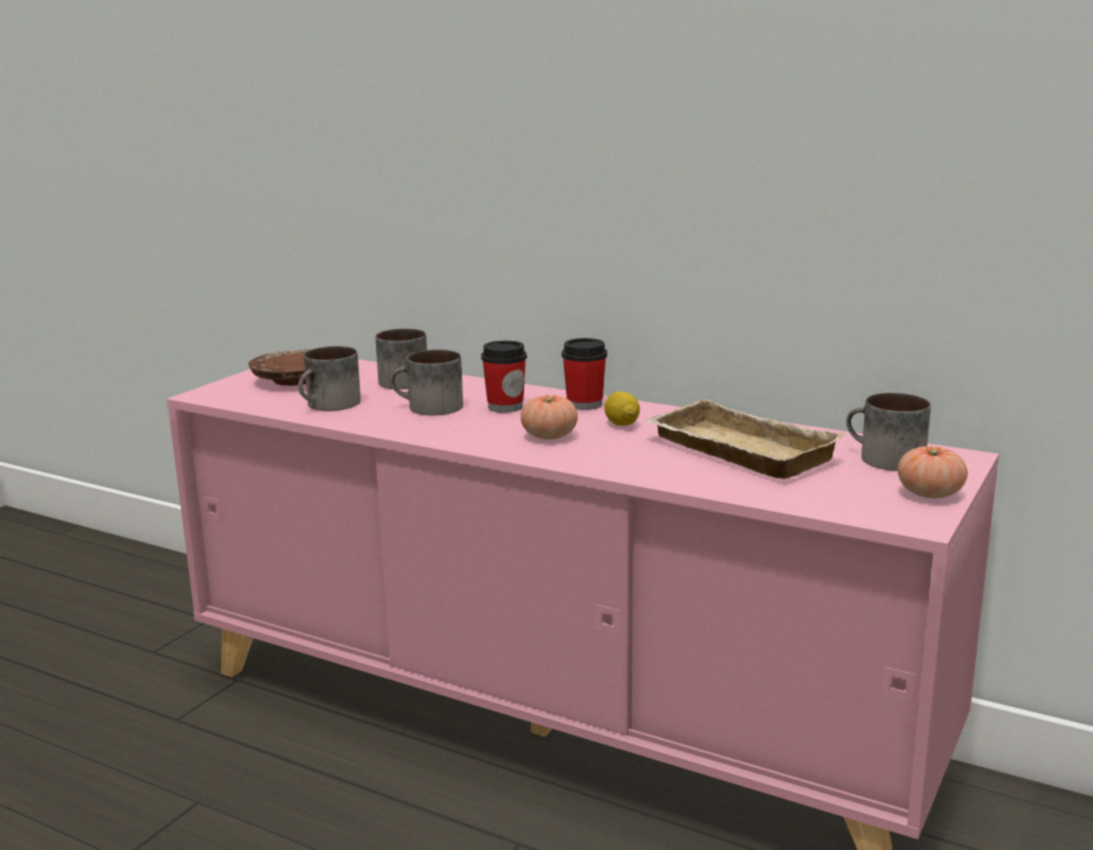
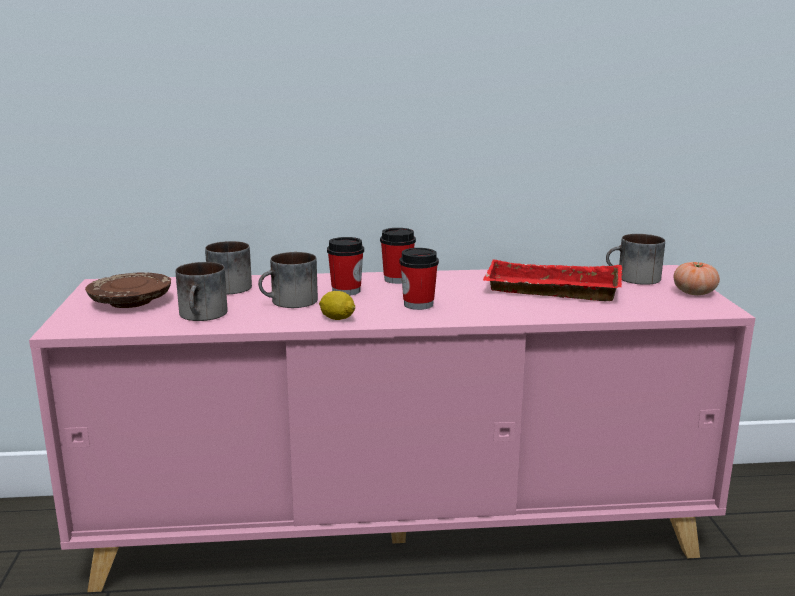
camera: 35 degrees left, 0 degrees up
(549, 436) = (418, 304): tomato -> cup
(621, 424) = (448, 287): lemon -> lemon (337, 318)
(735, 451) = (550, 290): beige tray -> red tray

